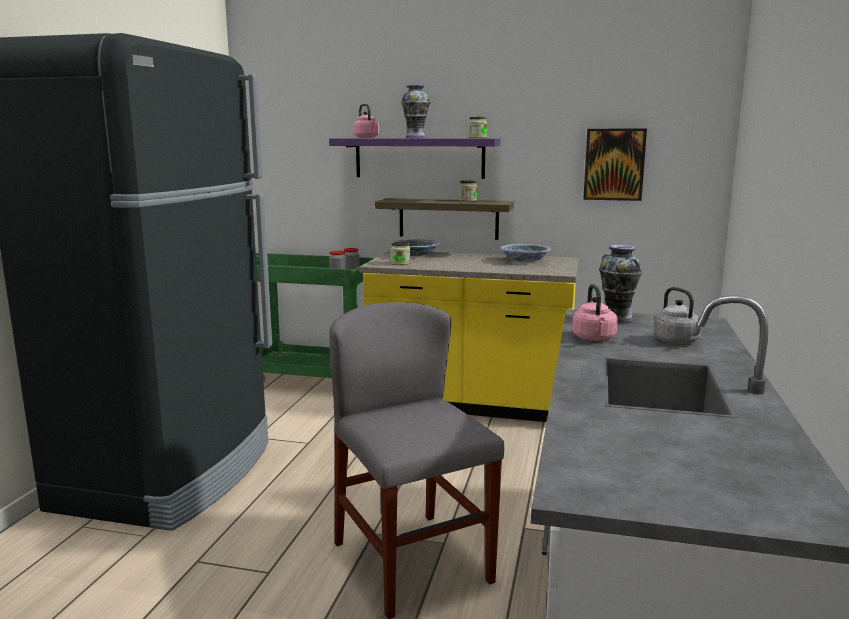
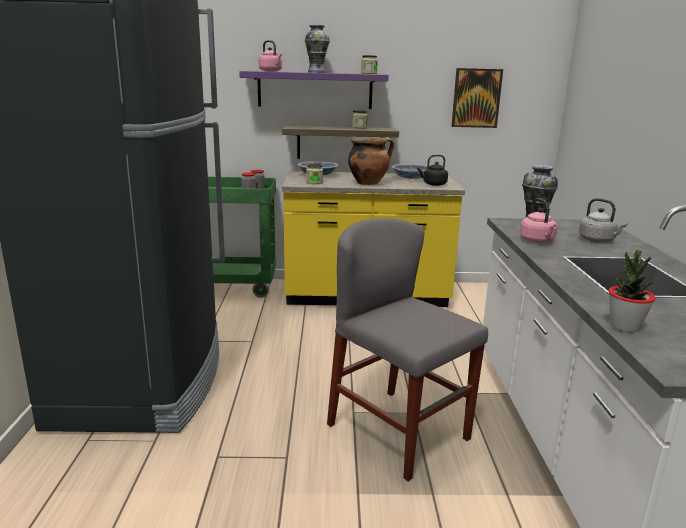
camera: 15 degrees left, 5 degrees up
(464, 265) = (369, 183): none -> cooking pot
(542, 269) = (433, 184): none -> black kettle
(571, 440) = (624, 327): none -> potted plant

